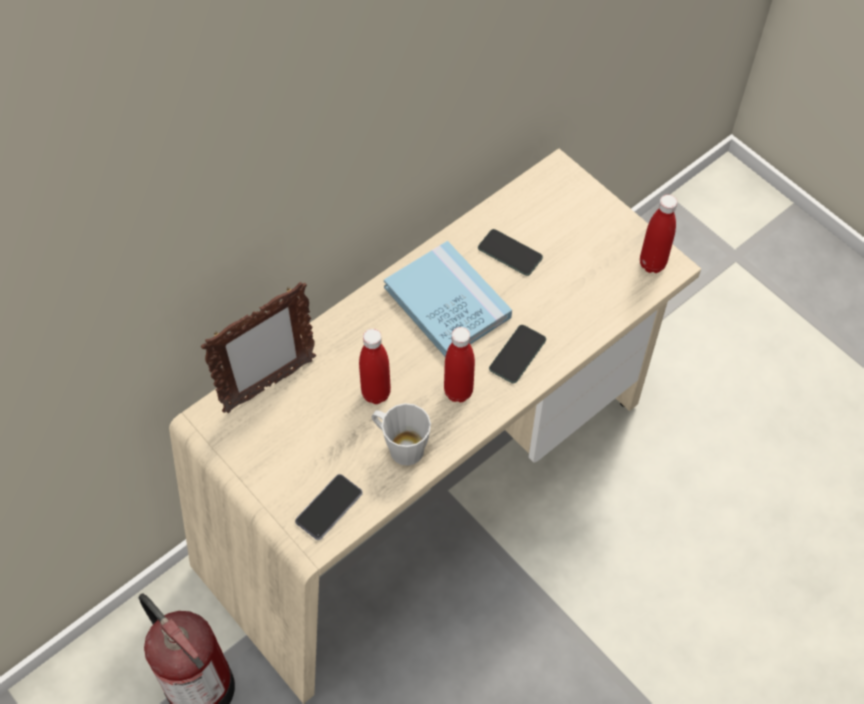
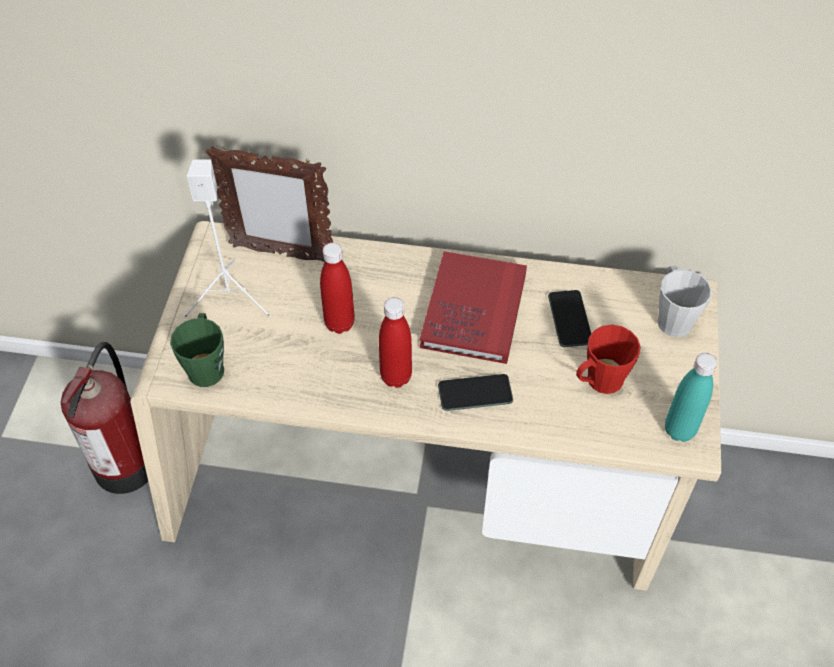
camera: 50 degrees right, 5 degrees down
(278, 448) = (231, 297): none -> white speaker
(329, 507) = (206, 365): phone -> green mug
(400, 446) = (305, 373): grey mug -> grey mug (672, 317)
(447, 302) = (474, 310): blue book -> red book
(576, 277) = (599, 382): none -> red mug
(652, 264) = (679, 430): red bottle -> turquoise bottle

